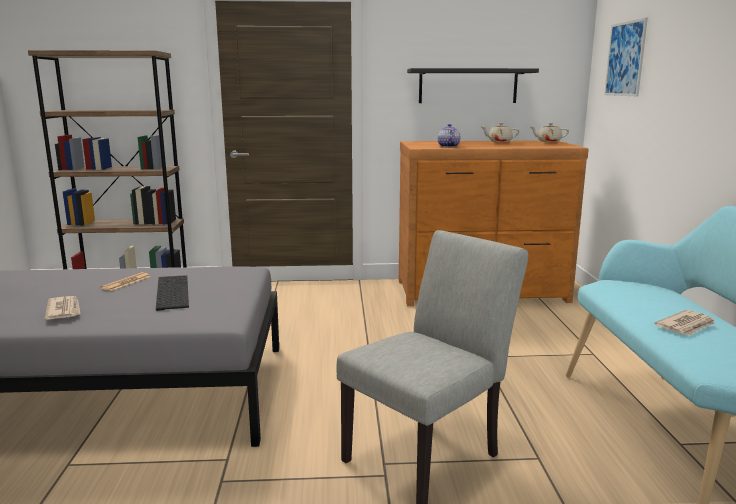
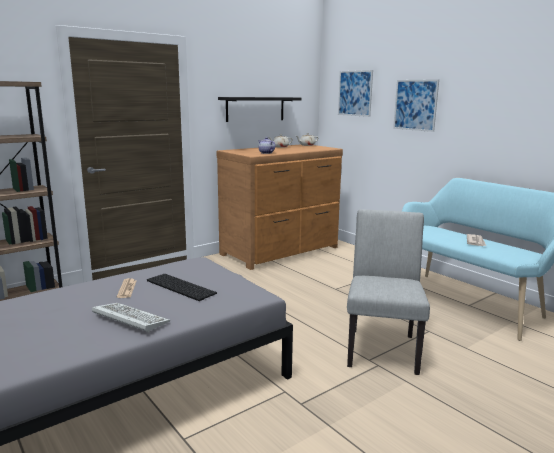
camera: 35 degrees left, 0 degrees up
(64, 310) = (128, 319): newspaper -> keyboard
(692, 72) = (415, 105): none -> picture

